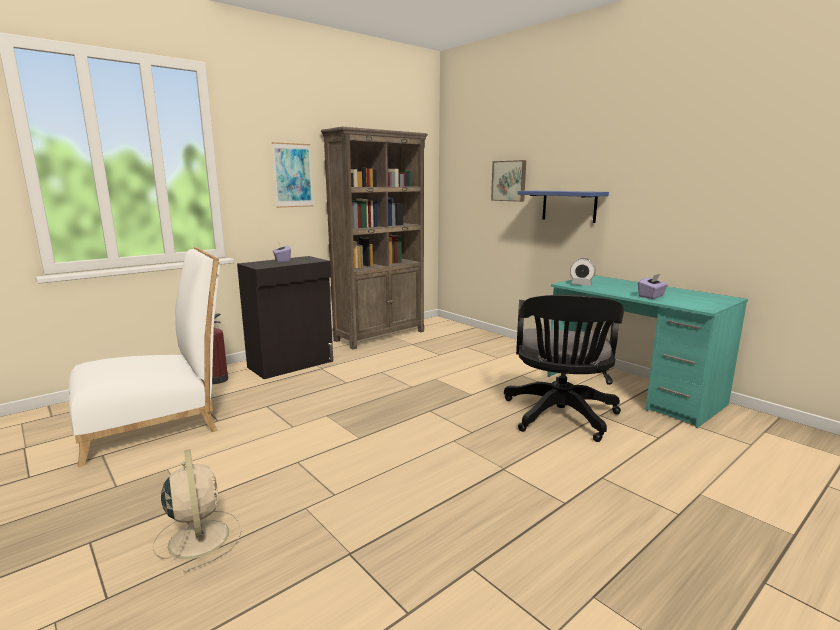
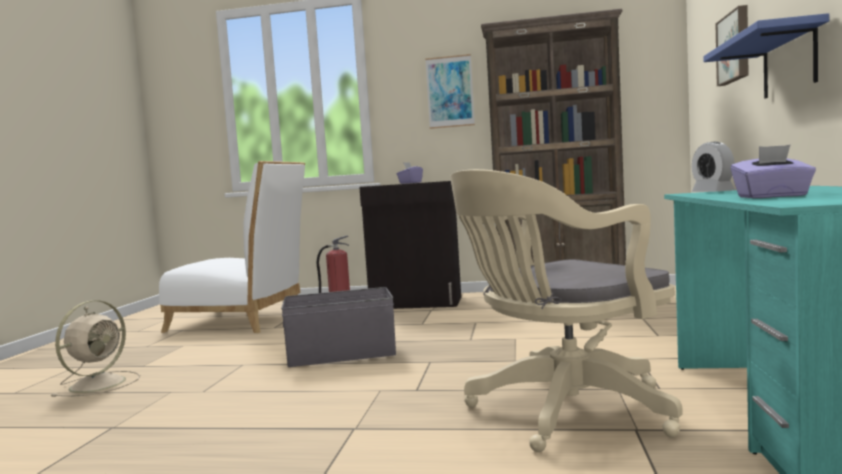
camera: 50 degrees right, 10 degrees down
(356, 425) = (342, 354): none -> grey storage box
(560, 417) = (562, 412): black office chair -> beige office chair

